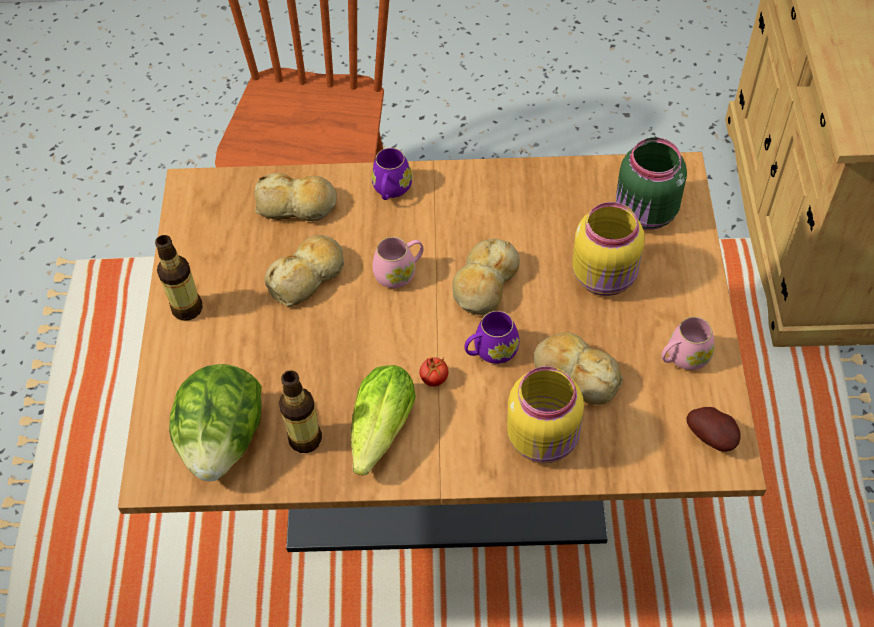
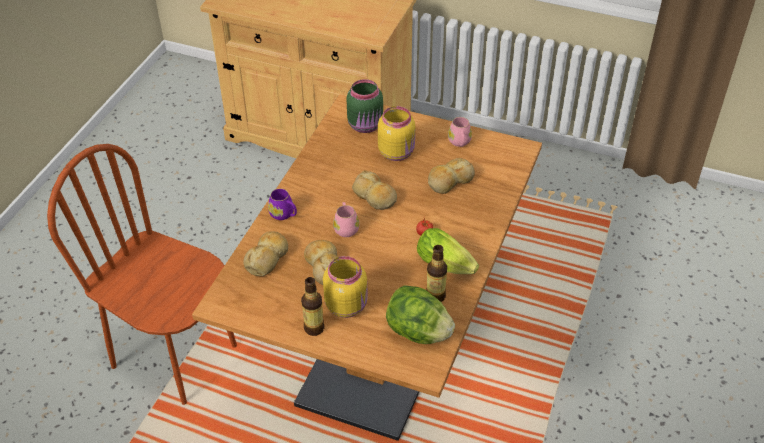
camera: 70 degrees left, 10 degrees down
(491, 351) = (419, 207): purple mug -> none
(545, 439) = (481, 204): yellow jar -> yellow jar (347, 305)
(713, 437) = (507, 148): potato -> none

